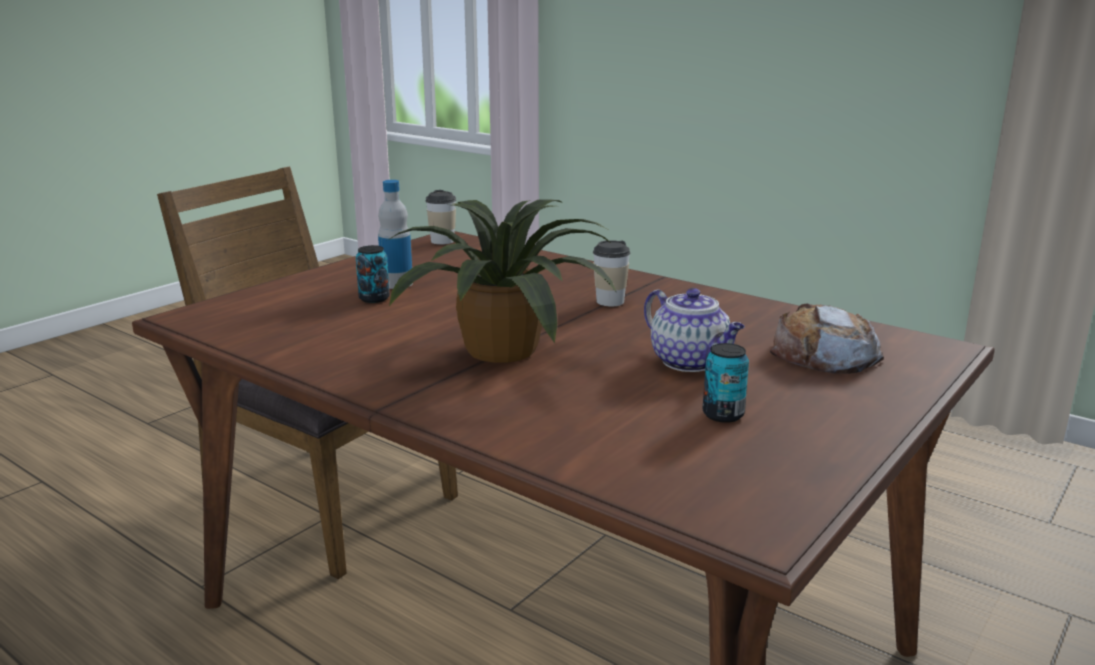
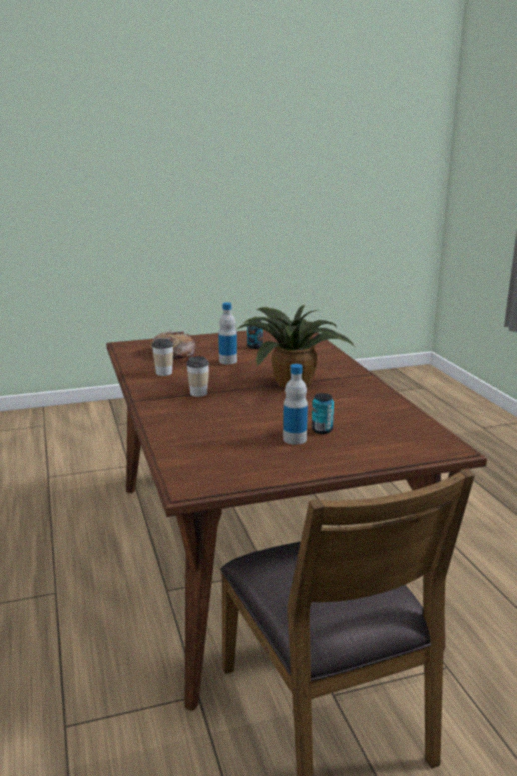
camera: 145 degrees left, 0 degrees up
(442, 241) = (202, 480): cup -> cup (164, 373)
(691, 362) = (227, 361): teapot -> bottle

